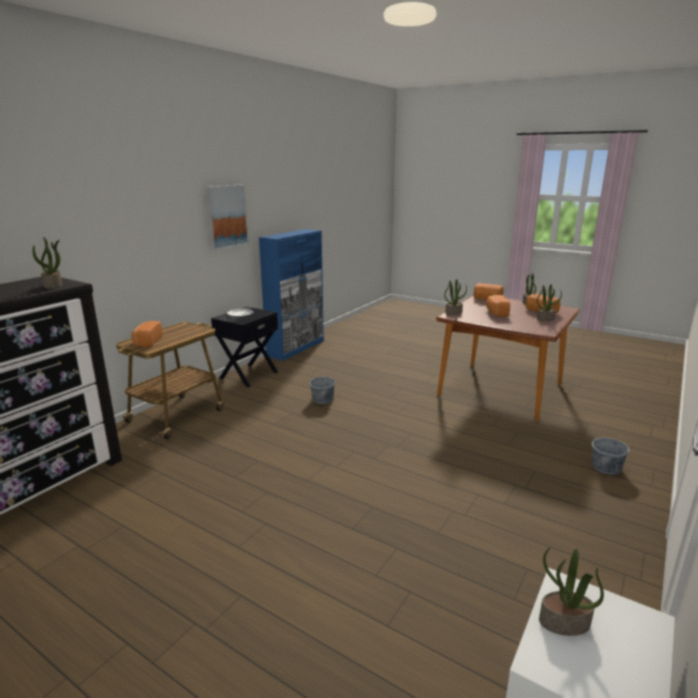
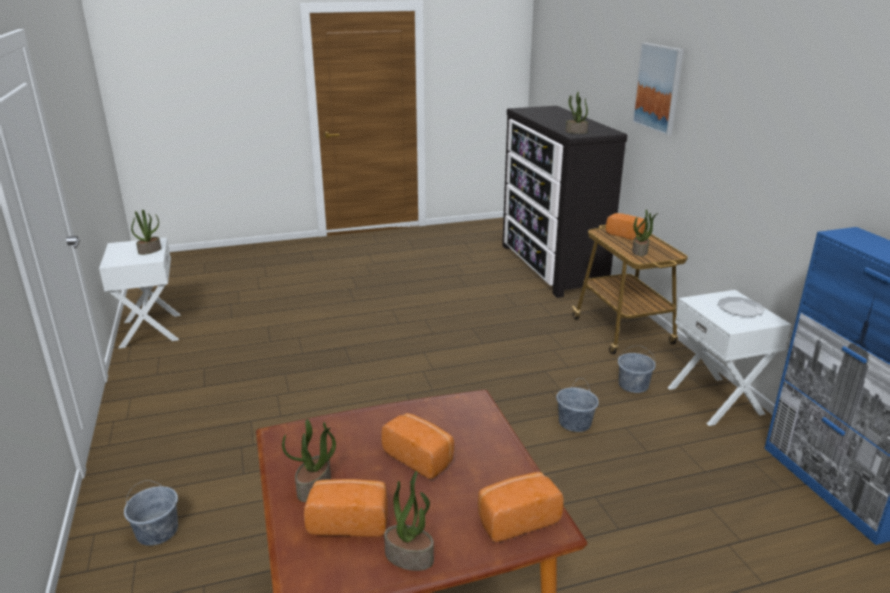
camera: 130 degrees right, 5 degrees up
(226, 216) = (812, 159): picture -> picture (658, 88)
(248, 375) = (716, 400): black nightstand -> white nightstand
(257, 395) = (633, 385): none -> grey bucket
(453, 313) = (481, 414): potted plant -> potted plant (640, 252)

